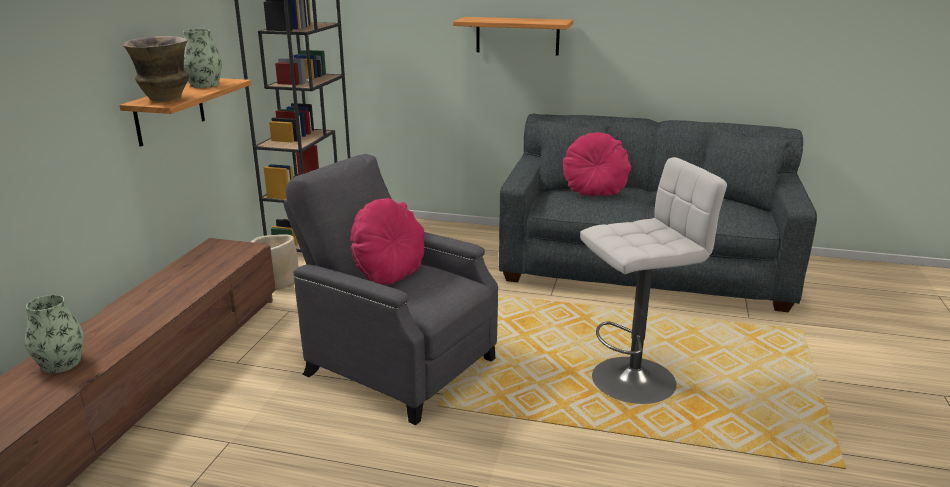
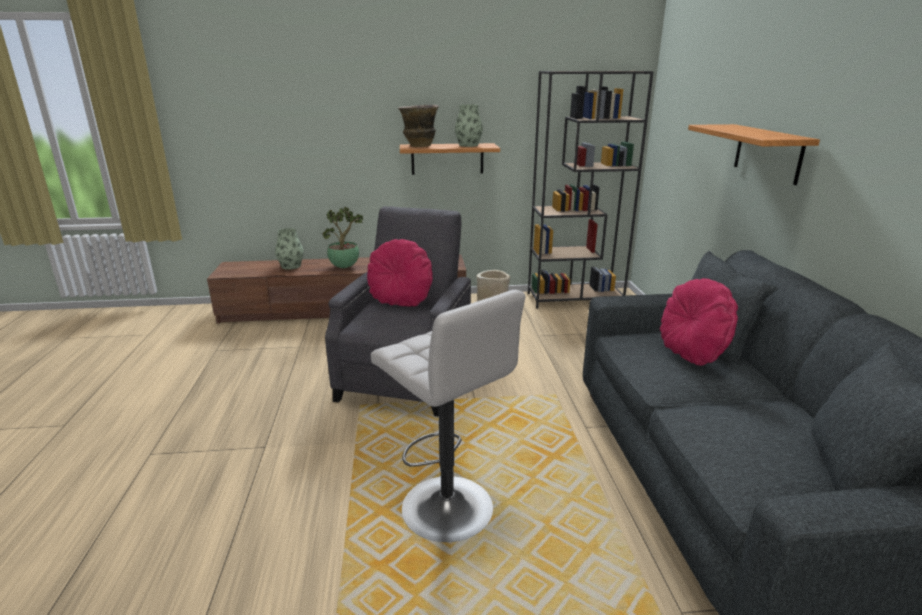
camera: 70 degrees right, 0 degrees up
(140, 317) = (345, 267): none -> potted plant

